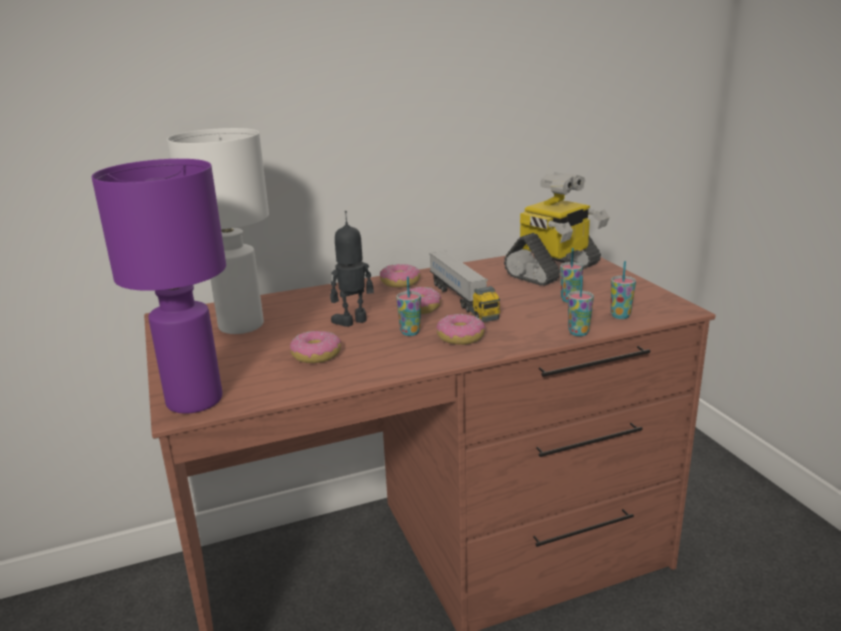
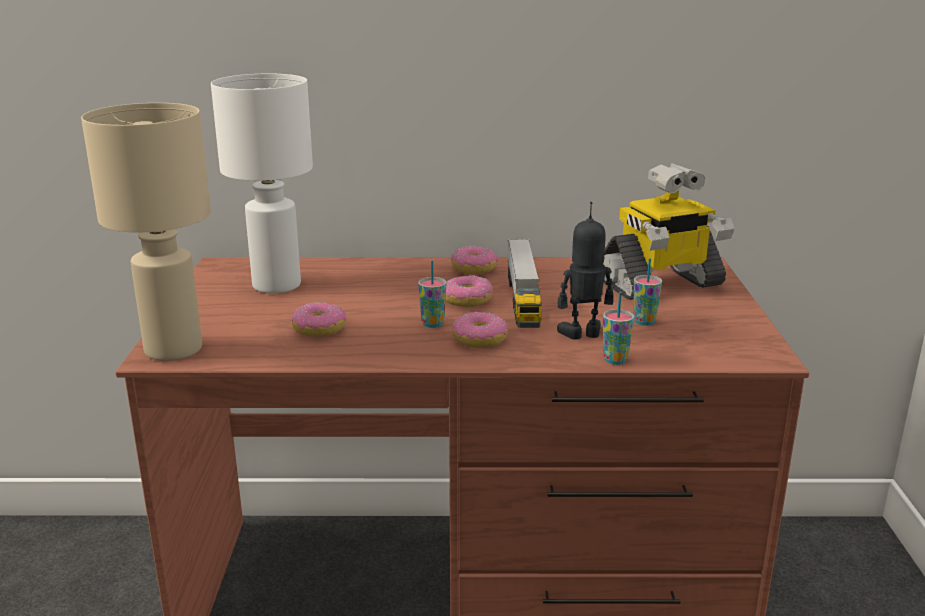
camera: 20 degrees right, 0 degrees up
(195, 401) = (173, 350): purple table lamp -> beige table lamp
(353, 322) = (386, 301): toy robot -> toy robot (583, 335)
(620, 316) = (685, 351): cup -> none

